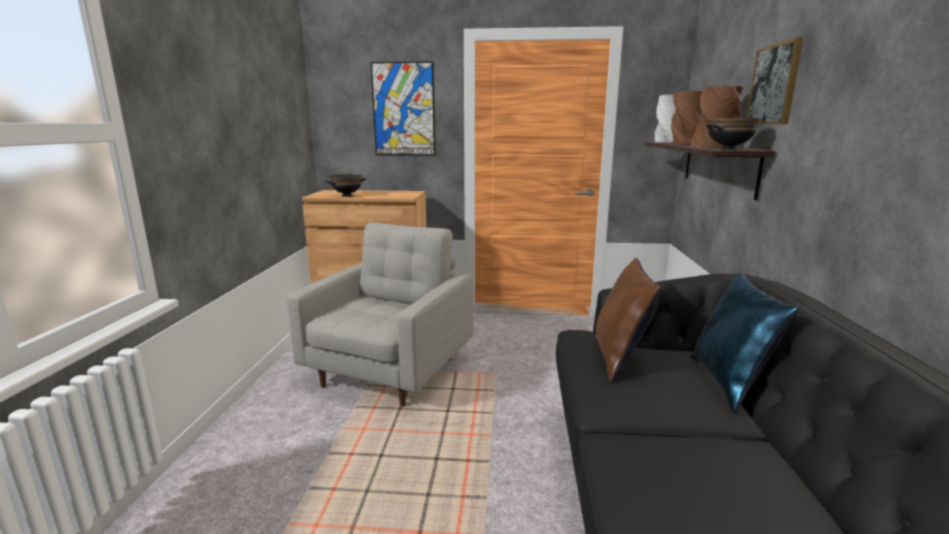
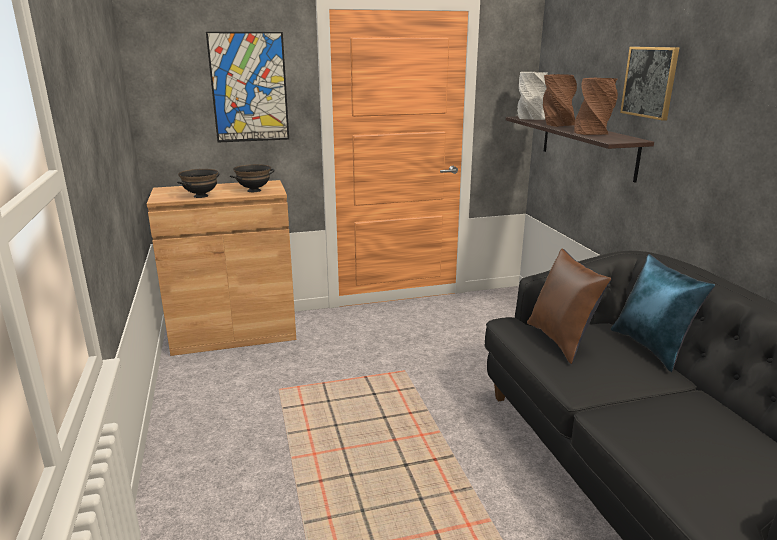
camera: 20 degrees left, 5 degrees up
(392, 370) = (297, 387): grey armchair -> none
(728, 149) = (616, 140): black bowl -> black bowl (254, 190)

